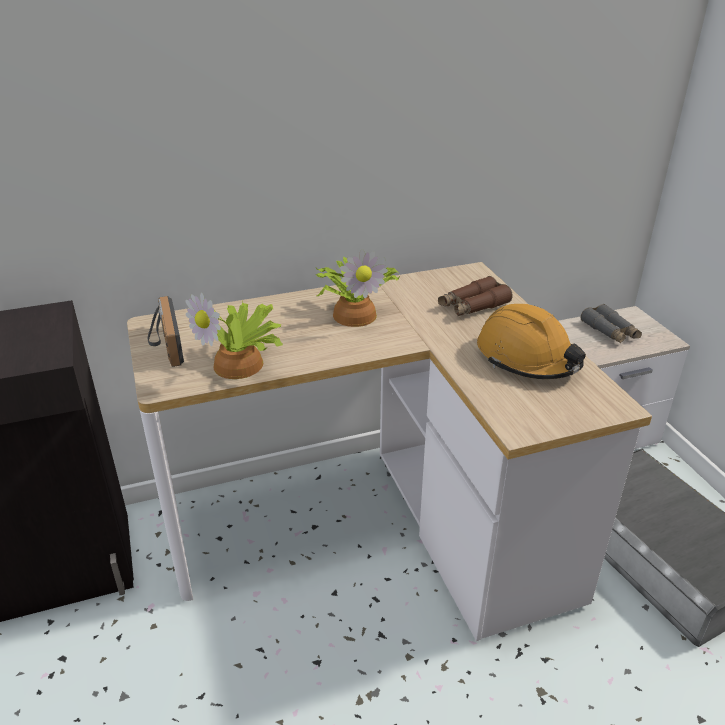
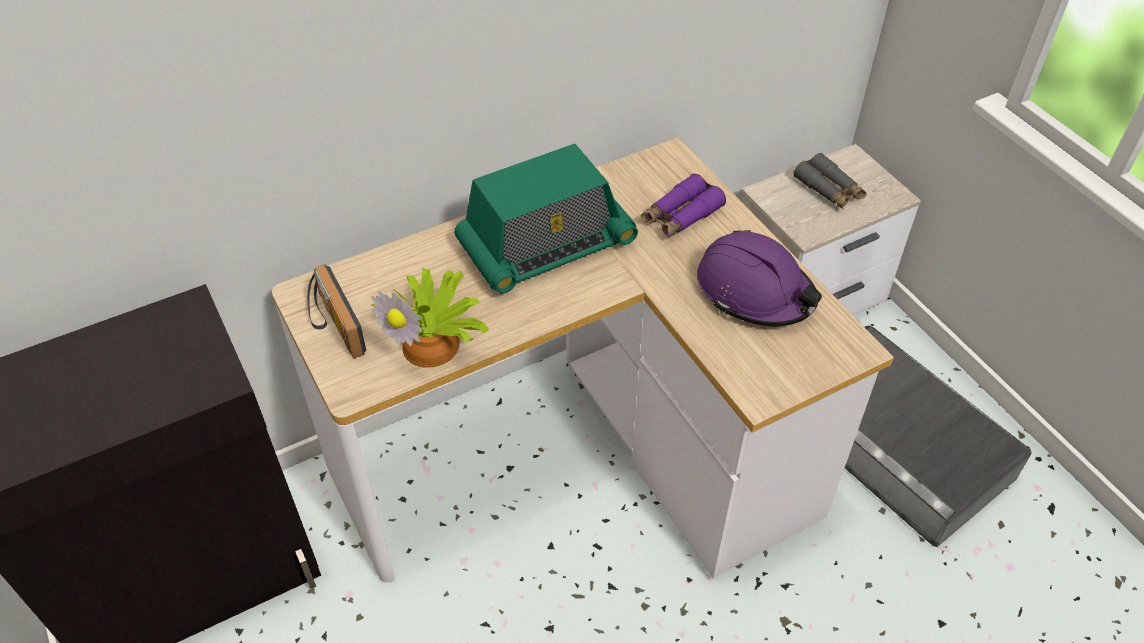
camera: 10 degrees left, 15 degrees up
(355, 313) = (546, 245): potted plant -> radio
(473, 306) = (681, 216): brown binoculars -> purple binoculars
(527, 358) = (755, 292): orange hard hat -> purple hard hat

